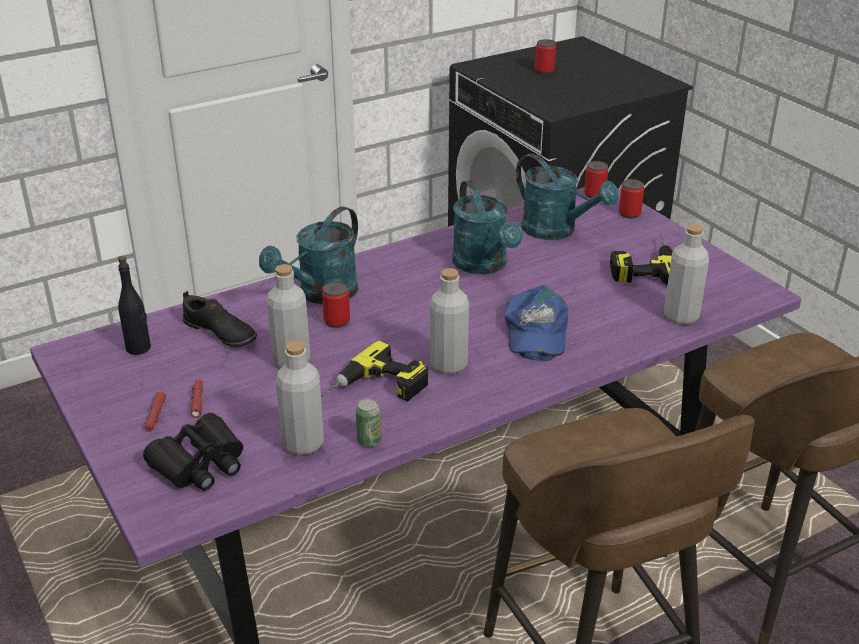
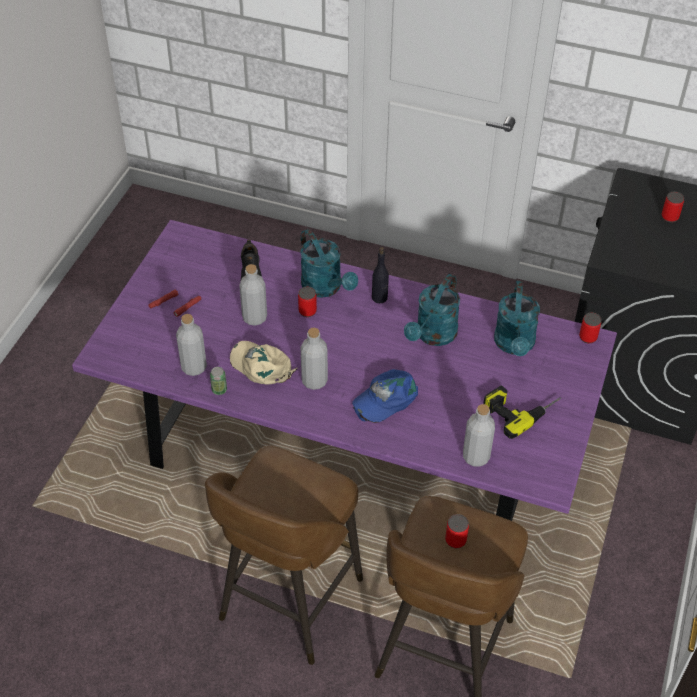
camera: 50 degrees right, 15 degrees up
(138, 348) = (207, 256): black bottle -> black bottle (379, 298)
(200, 464) = (145, 342): black binoculars -> none
(321, 294) = (326, 288): turquoise watering can -> turquoise watering can turned 120 degrees counterclockwise
(374, 390) = (261, 366): power drill -> beige cap
(629, 213) = (582, 368): can -> can (455, 540)

